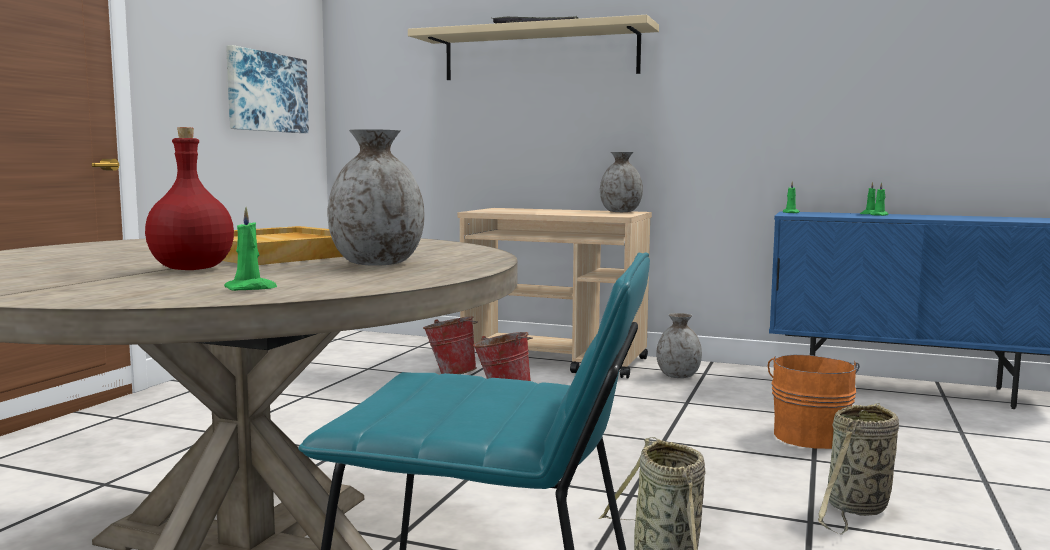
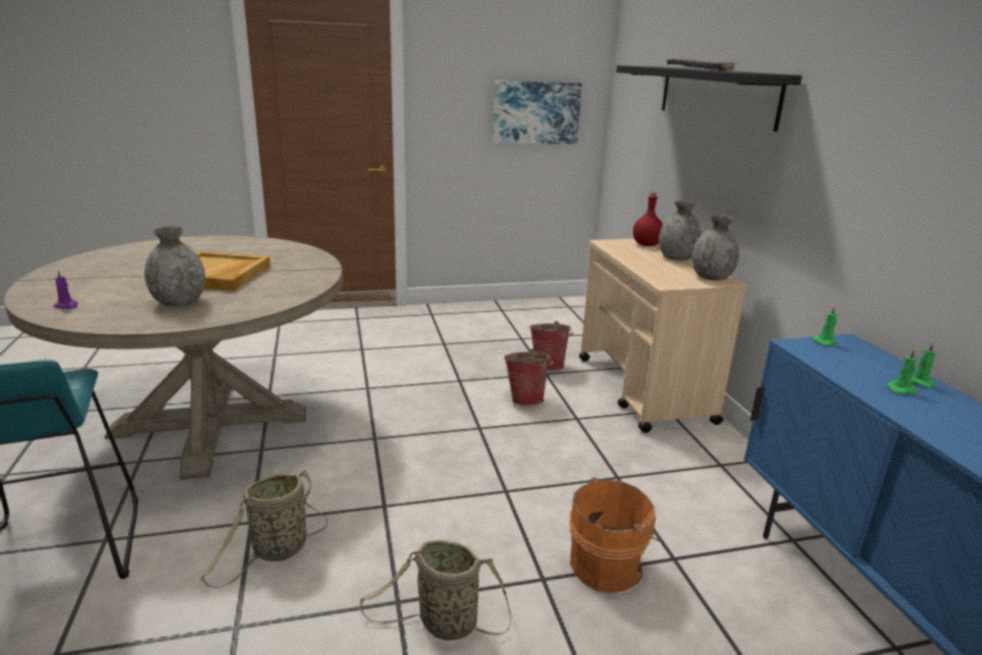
camera: 55 degrees right, 15 degrees up
(192, 269) = (134, 280): red bottle -> red bottle (646, 245)
(251, 288) = (67, 306): green candle -> purple candle
(539, 54) = (715, 95): beige shelf -> black shelf
(678, 376) = (690, 454): grey vase -> grey vase (677, 258)

